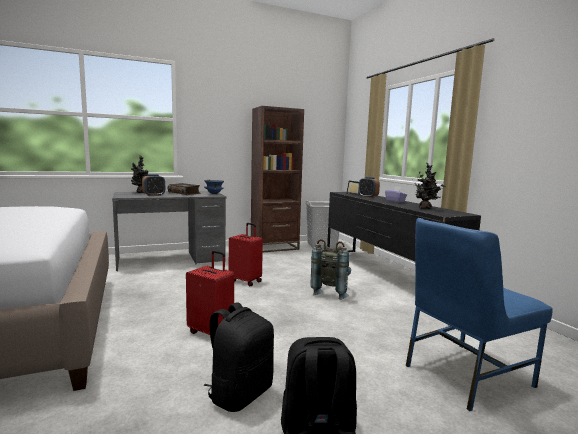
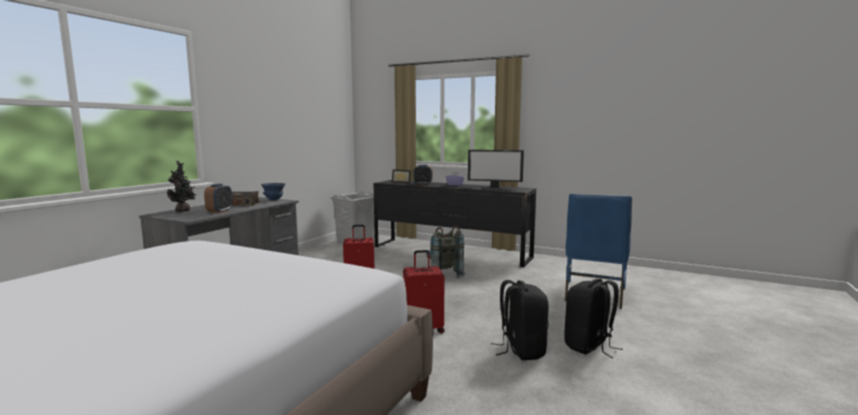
camera: 40 degrees left, 0 degrees up
(274, 247) = (315, 252): brown bookcase -> none
(426, 208) = (495, 188): potted plant -> monitor

